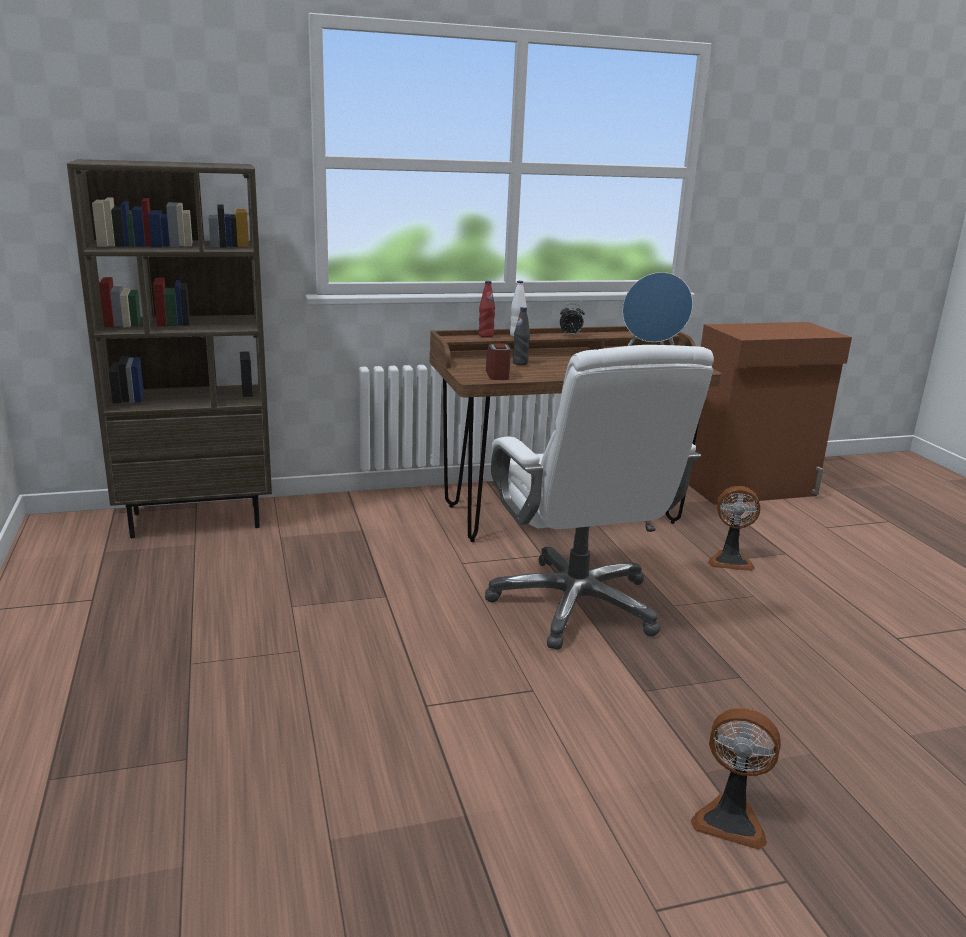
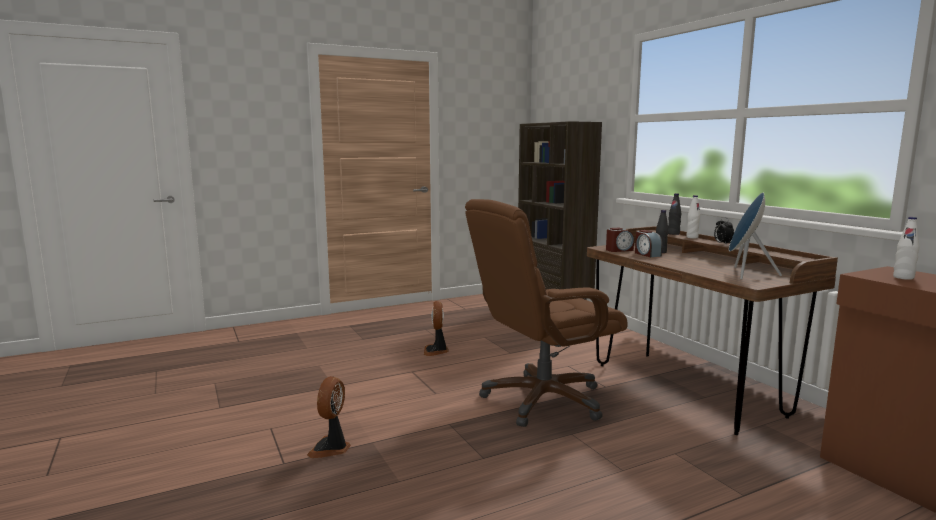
camera: 80 degrees right, 10 degrees down
(486, 336) = (673, 234): red bottle -> black bottle
(533, 370) = (647, 254): none -> alarm clock
(576, 605) = (542, 400): white office chair -> brown office chair
(730, 560) = (685, 461): fan -> fan (436, 351)
(754, 332) = (903, 277): none -> white bottle

